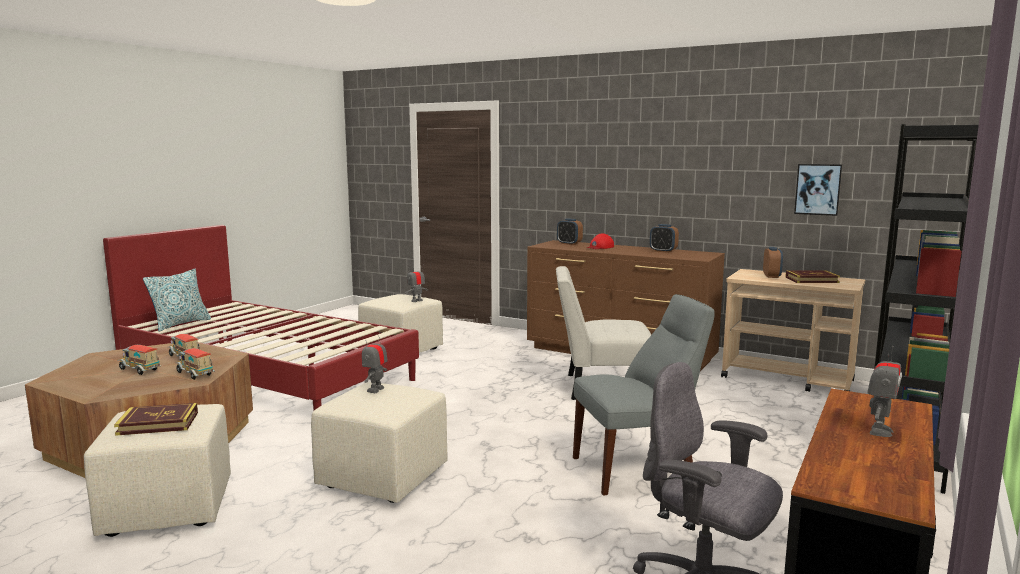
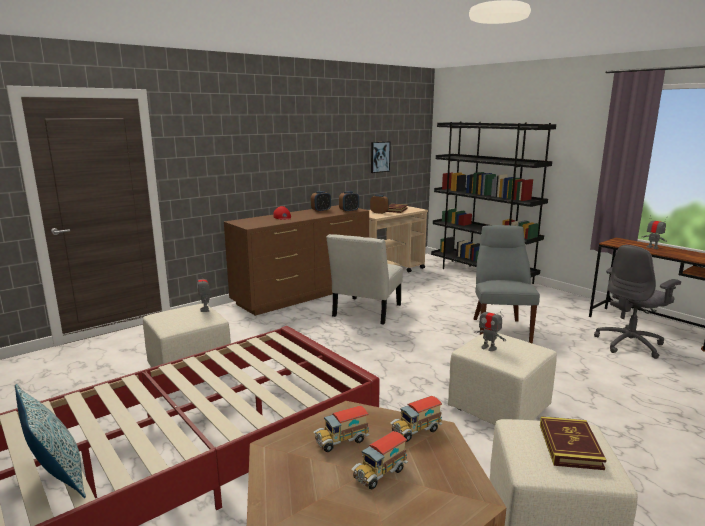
camera: 70 degrees left, 5 degrees up
(569, 244) = (253, 220): alarm clock -> alarm clock (349, 211)

